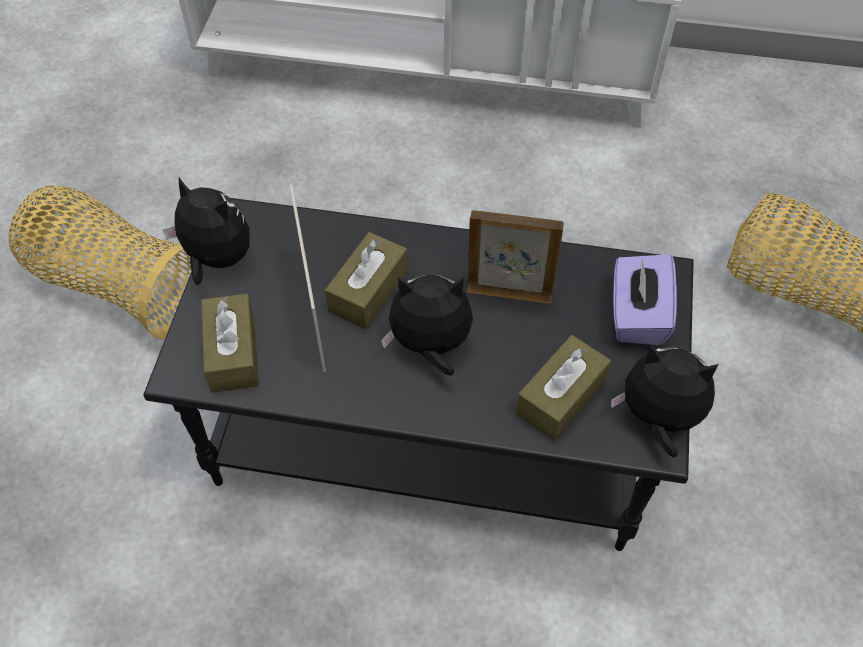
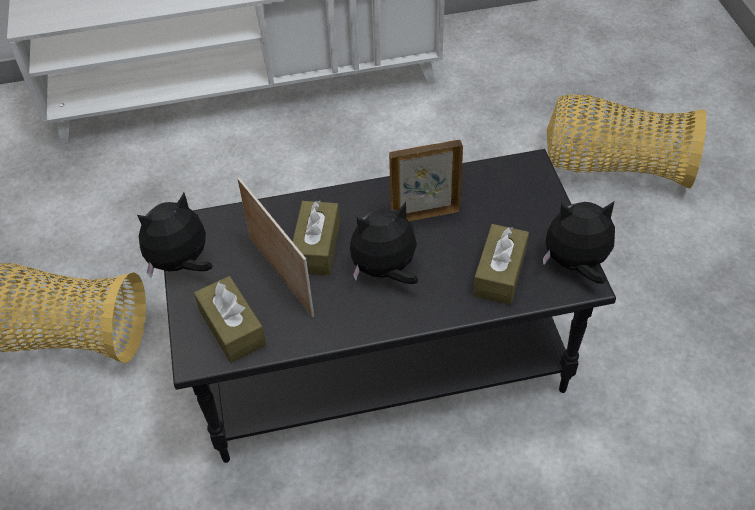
camera: 20 degrees left, 5 degrees down
(216, 259) = (181, 264): plush toy -> plush toy turned 45 degrees counterclockwise
(637, 315) = (525, 199): purple tissue box -> none

